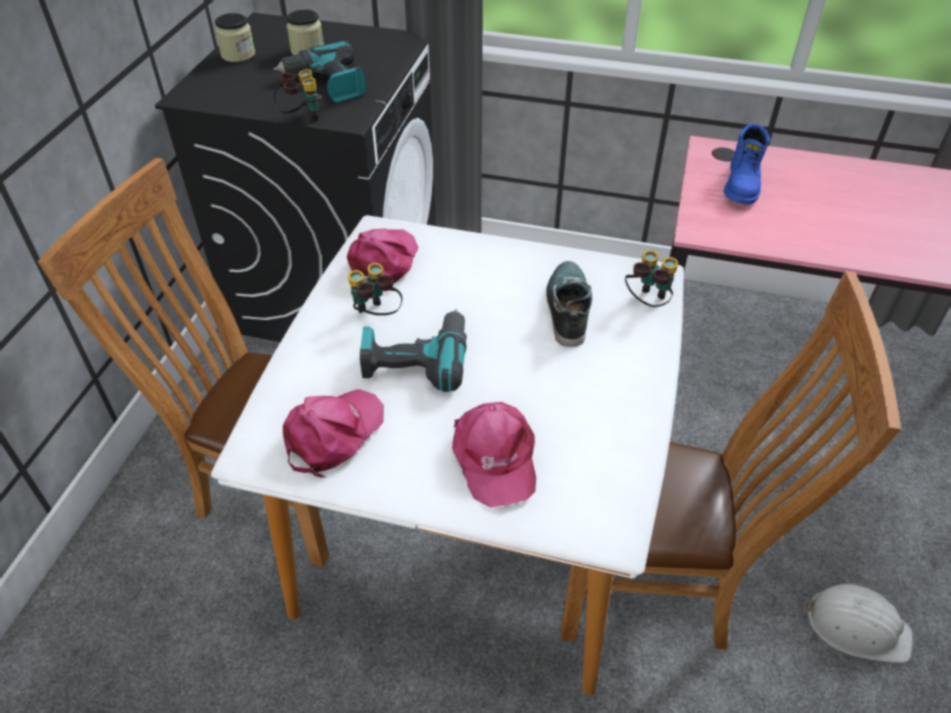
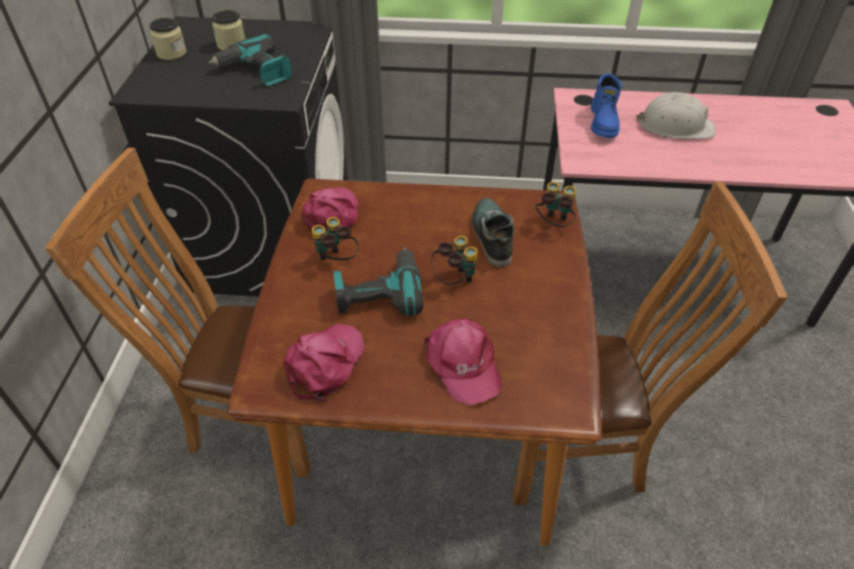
camera: 10 degrees left, 0 degrees up
(301, 117) = (241, 102): binoculars -> binoculars (454, 279)
(474, 524) = (426, 423): white dining table -> brown dining table
(856, 626) = (736, 457): white hard hat -> white hard hat (675, 126)

